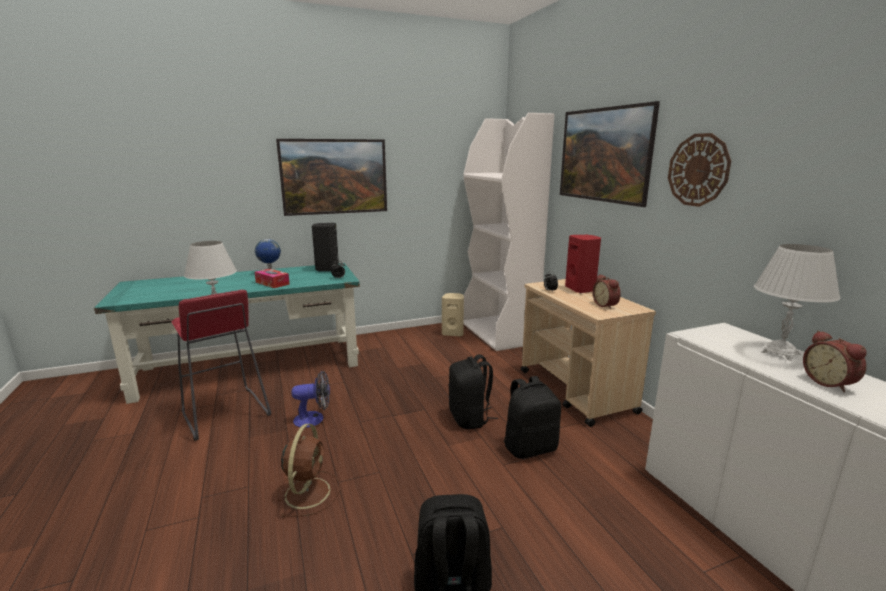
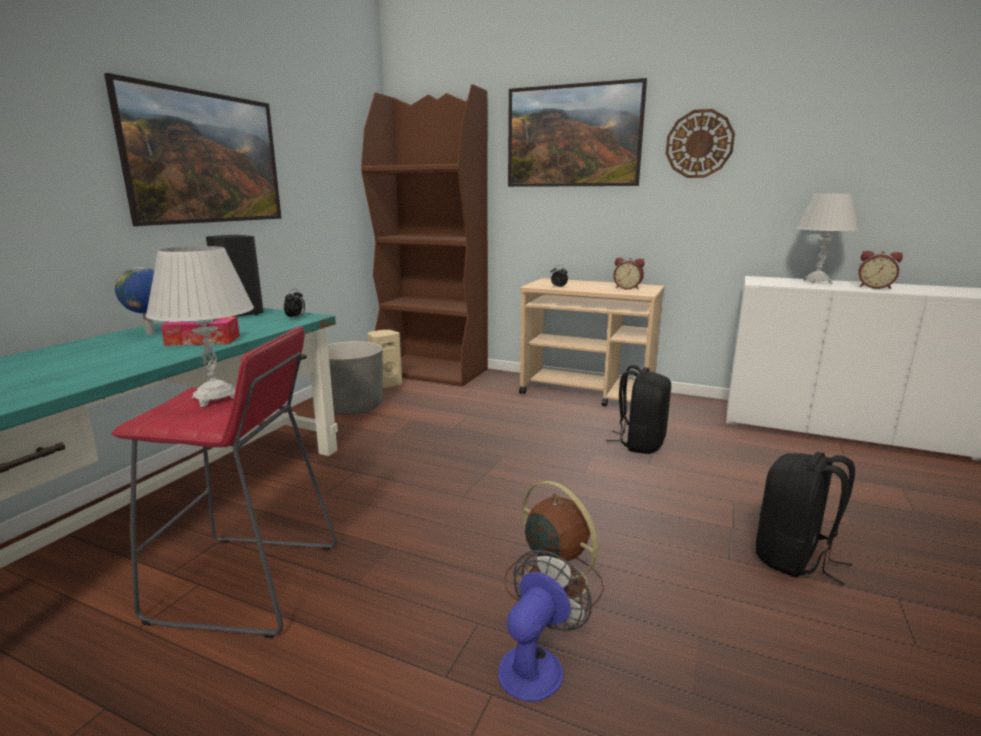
camera: 45 degrees left, 0 degrees up
(314, 419) = (403, 520): fan -> fan (536, 663)
(410, 341) = (352, 406): none -> grey planter
(470, 418) = (556, 445): black backpack -> none
(498, 333) = (433, 371): white bookcase -> brown bookcase
(581, 289) = (576, 283): red speaker -> none

